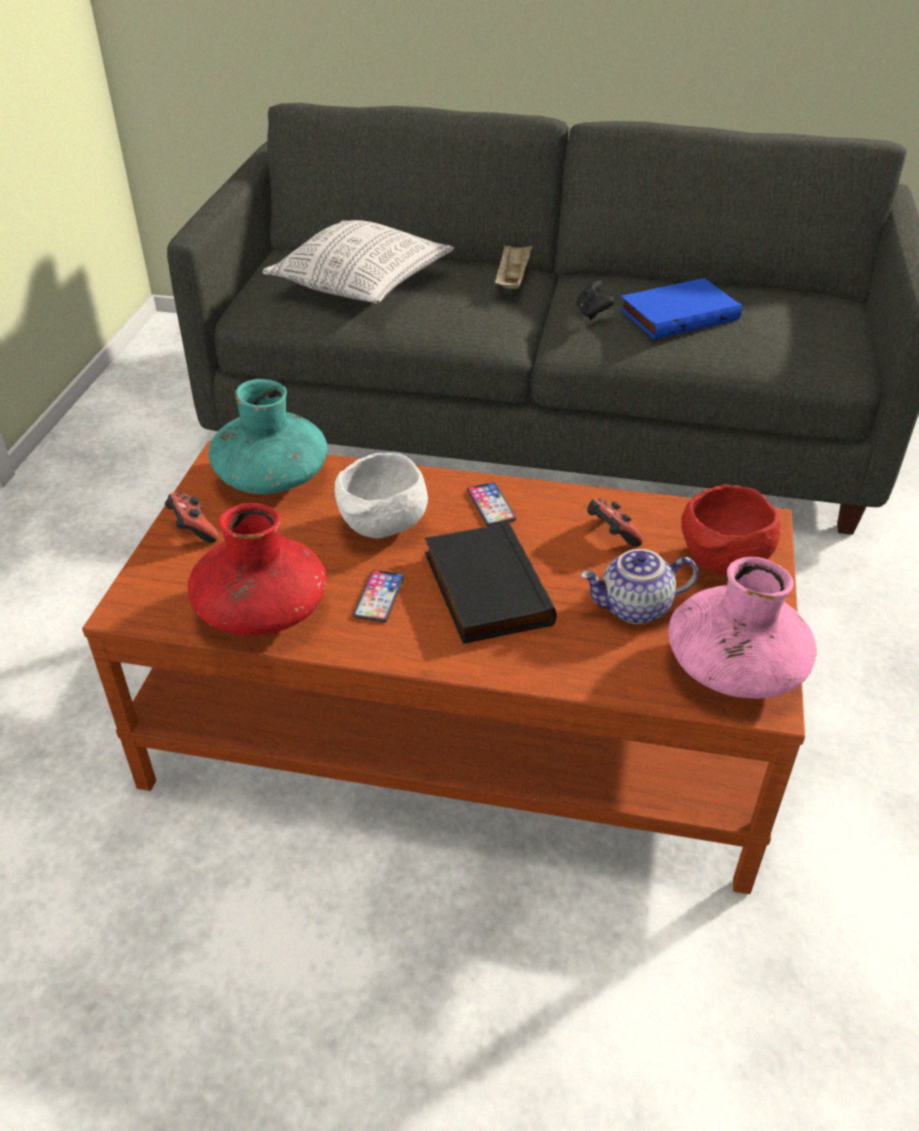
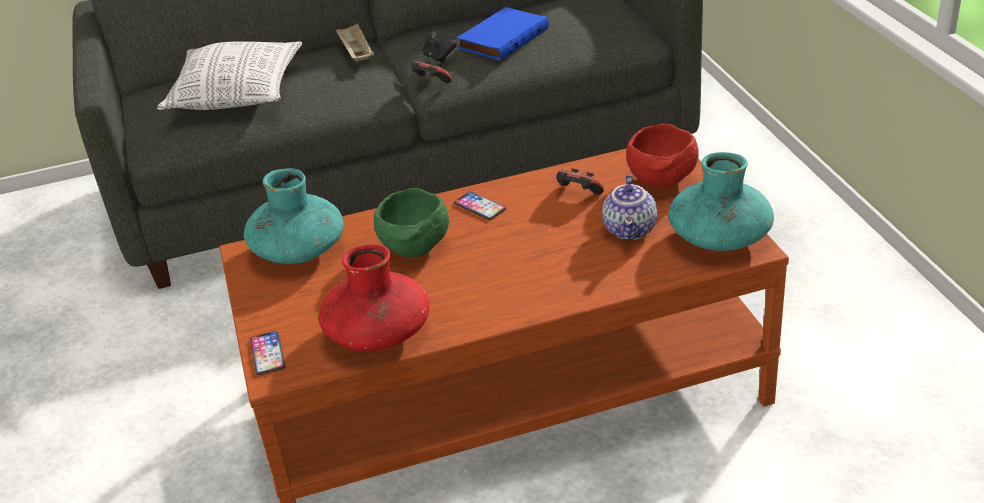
camera: 25 degrees left, 5 degrees down
(193, 531) = (272, 307): game controller -> game controller (430, 83)
(379, 597) = (455, 291): phone -> phone (267, 354)
(383, 528) = (416, 249): white bowl -> green bowl
(483, 588) = (522, 257): black book -> none
(634, 609) = (631, 230): teapot -> teapot turned 45 degrees counterclockwise
(734, 668) = (719, 238): pink vase -> turquoise vase

